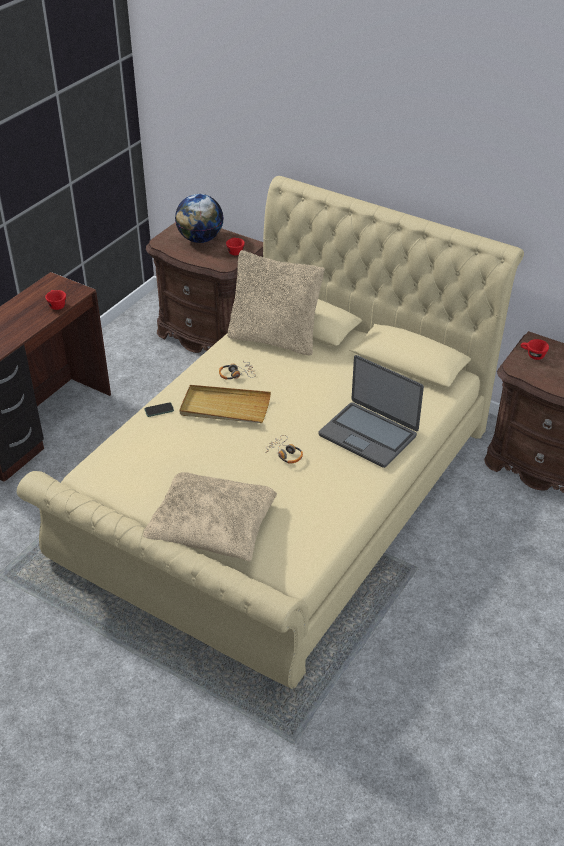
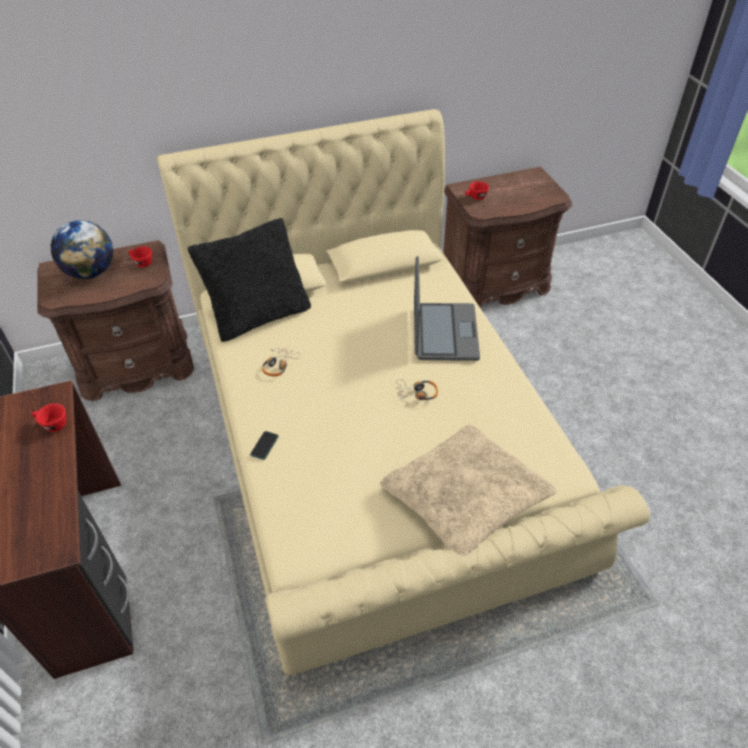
camera: 50 degrees left, 5 degrees up
(225, 407) = (315, 397): beige tray -> none
(275, 336) = (259, 313): beige pillow -> black pillow
(368, 434) = (444, 332): laptop -> laptop turned 75 degrees counterclockwise

